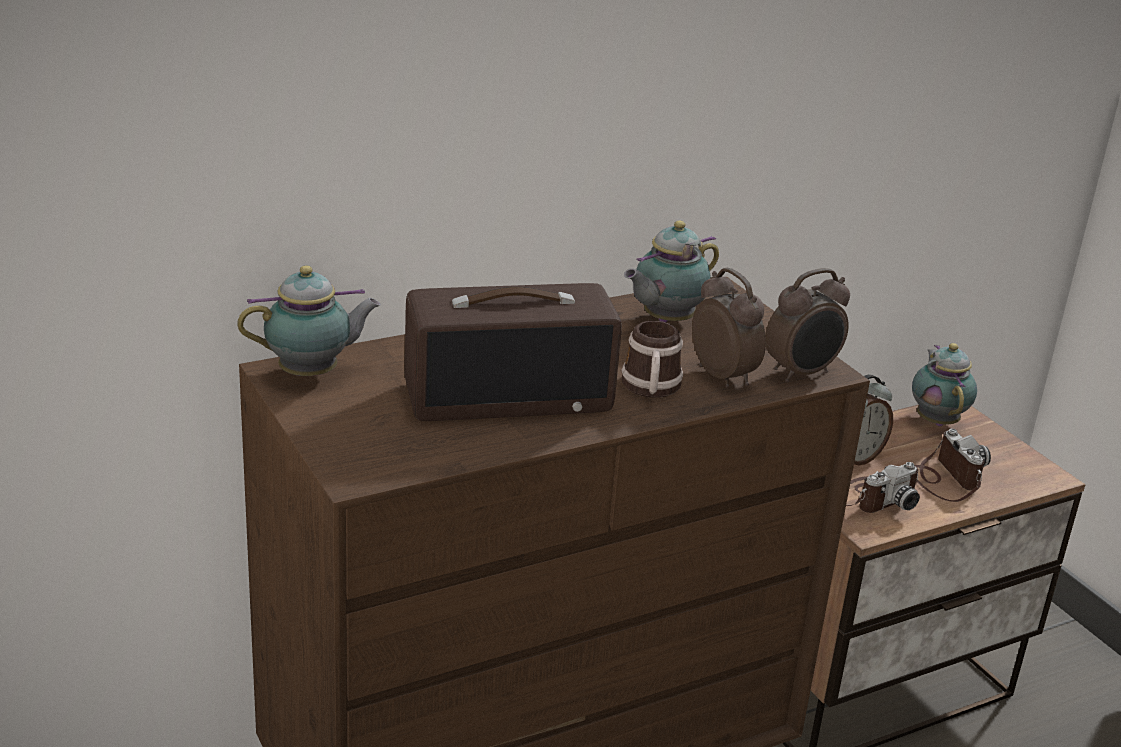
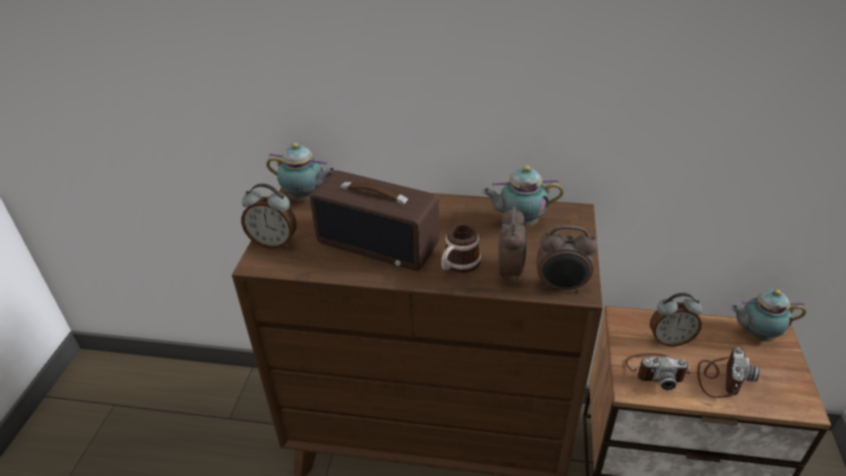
camera: 40 degrees right, 10 degrees up
(344, 443) = (274, 242): none -> alarm clock
(936, 420) = (756, 334): teapot -> teapot turned 120 degrees counterclockwise

